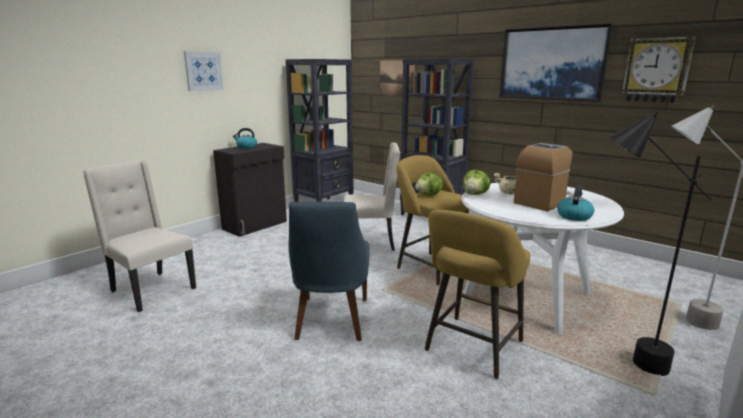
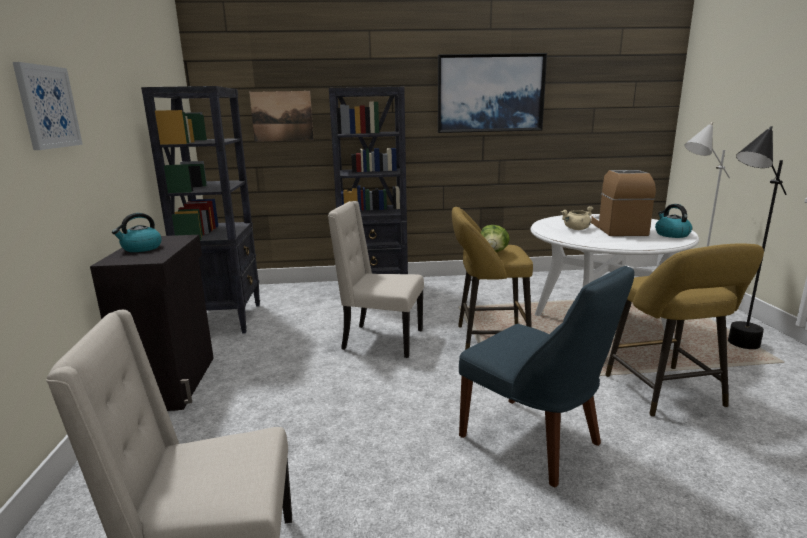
camera: 45 degrees left, 0 degrees up
(370, 243) = (381, 340): beige chair -> beige chair turned 120 degrees counterclockwise
(475, 194) = (562, 237): lettuce -> none
(656, 70) = (583, 98): wall clock -> none

